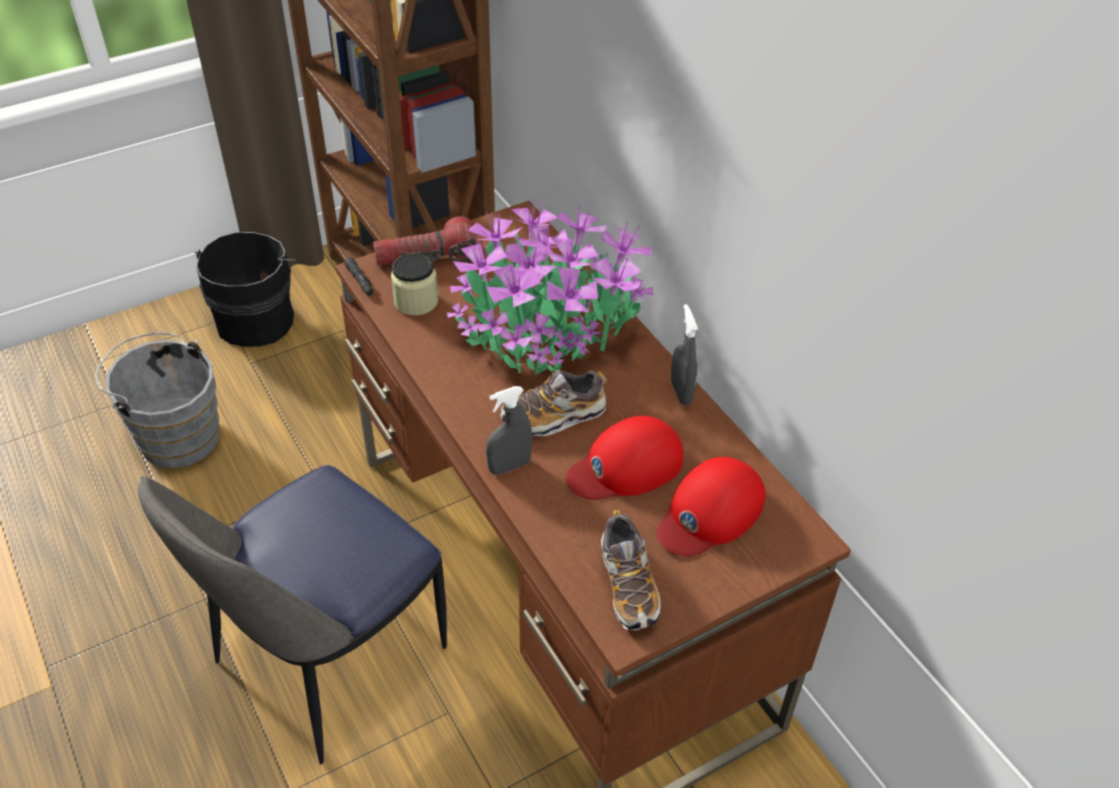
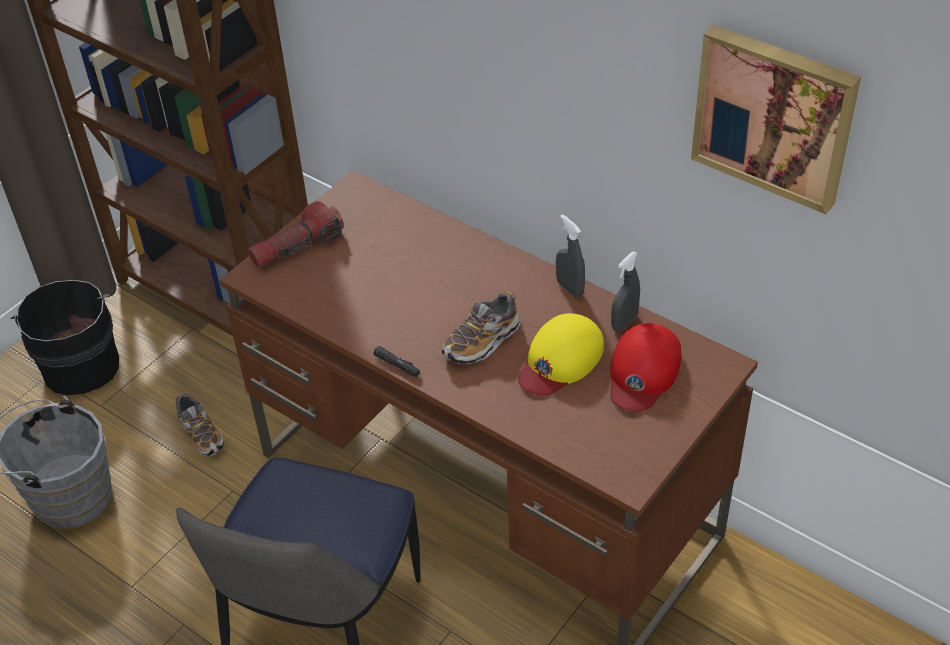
camera: 20 degrees left, 0 degrees up
(360, 281) = (250, 286): black flashlight -> black flashlight (397, 365)
(416, 301) = (310, 287): jar -> none
(509, 466) = (470, 392): grey spray bottle -> grey spray bottle (624, 322)
(547, 332) = (436, 276): potted plant -> none
(626, 466) = (560, 360): red cap -> yellow cap
(628, 585) = (613, 447): shoe -> shoe (201, 434)
(925, 247) = (775, 115): none -> picture

